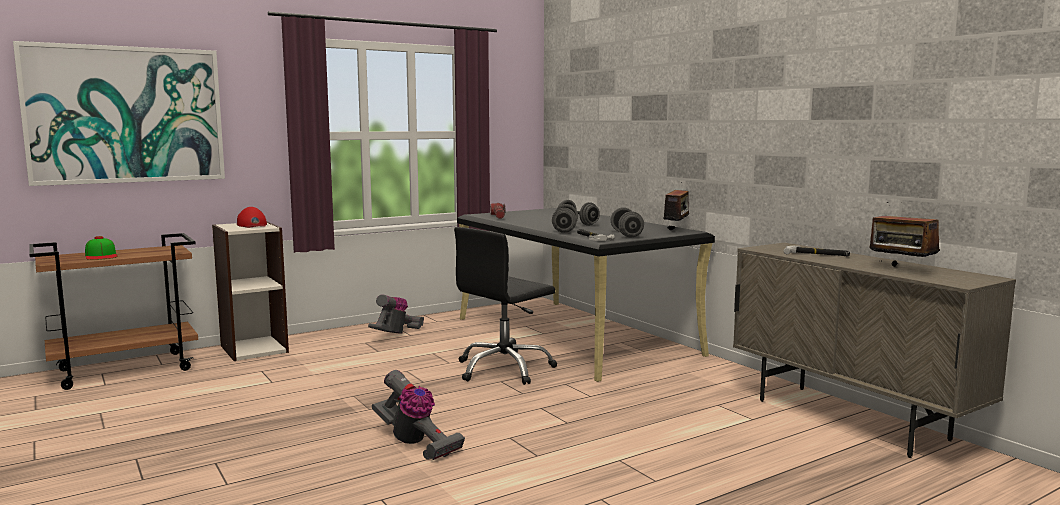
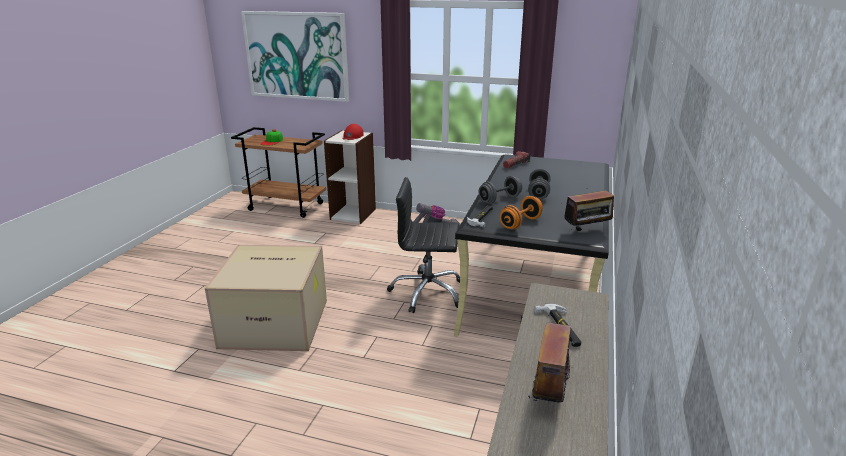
camera: 50 degrees right, 15 degrees up
(415, 443) = (277, 322): vacuum cleaner -> cardboard box
(626, 234) = (520, 223): grey dumbbell -> orange dumbbell

